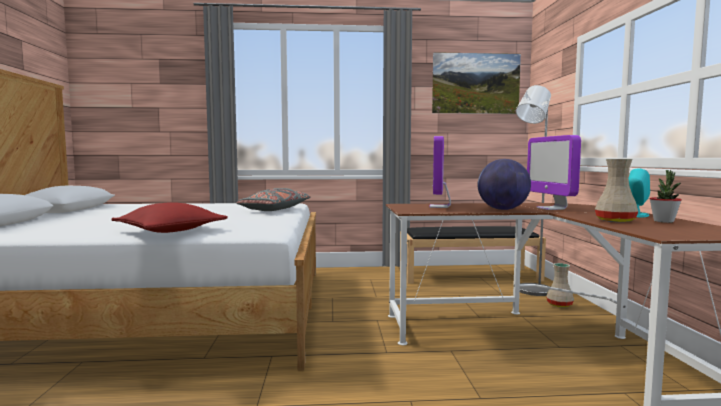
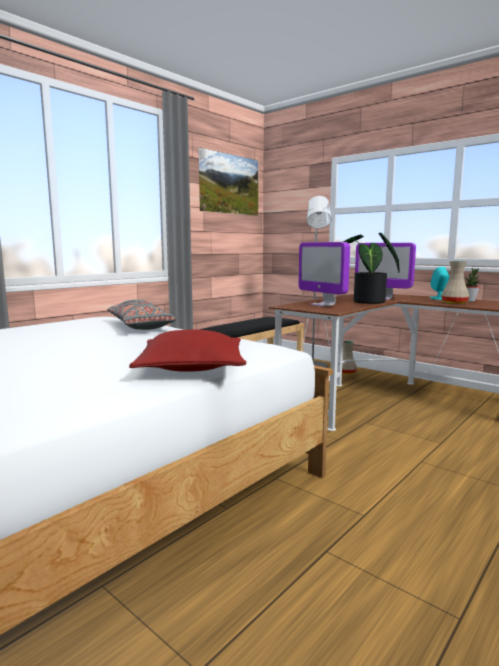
camera: 45 degrees left, 5 degrees up
(502, 209) = (367, 302): globe -> potted plant

